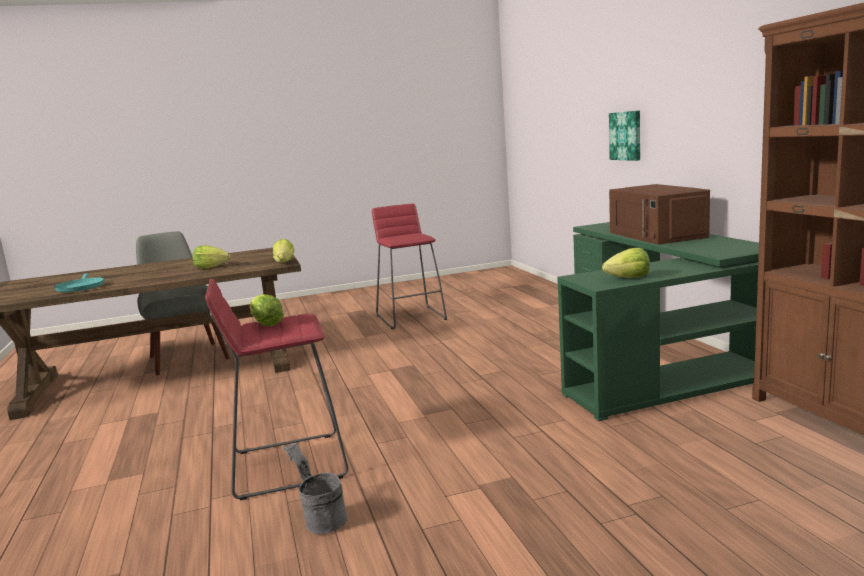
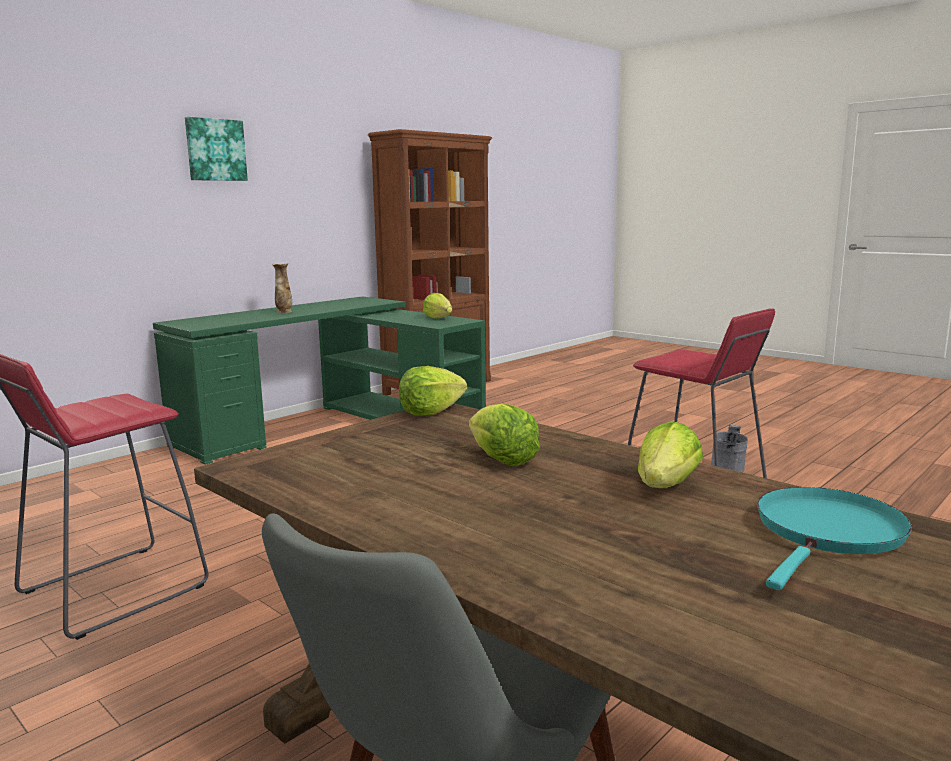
camera: 120 degrees left, 0 degrees up
(266, 324) = (695, 362): lettuce -> lettuce (666, 487)
(626, 135) = (126, 213): picture -> picture (215, 150)
(657, 235) = (284, 312): brown microwave -> vase

